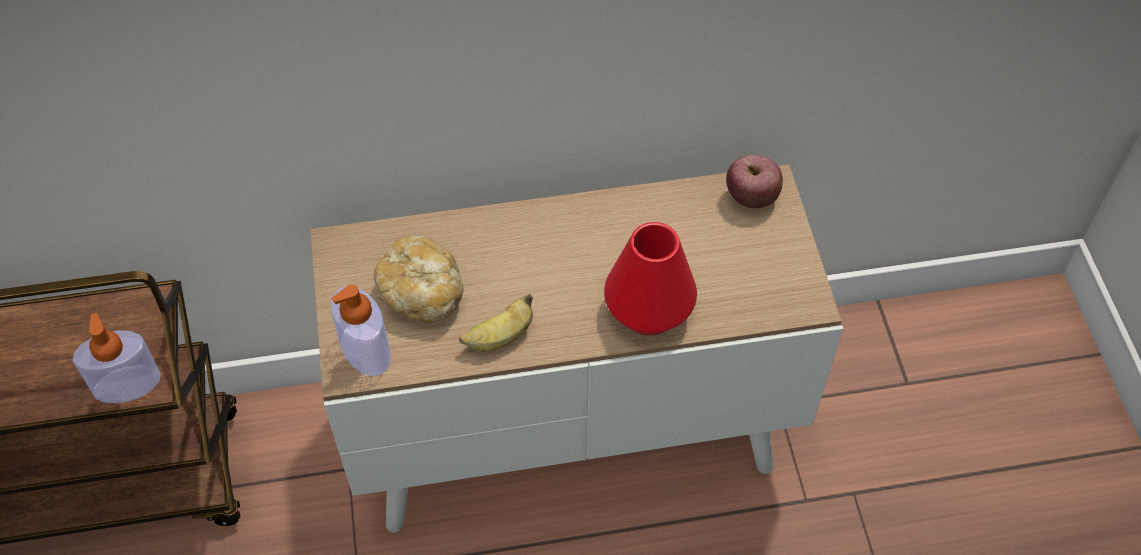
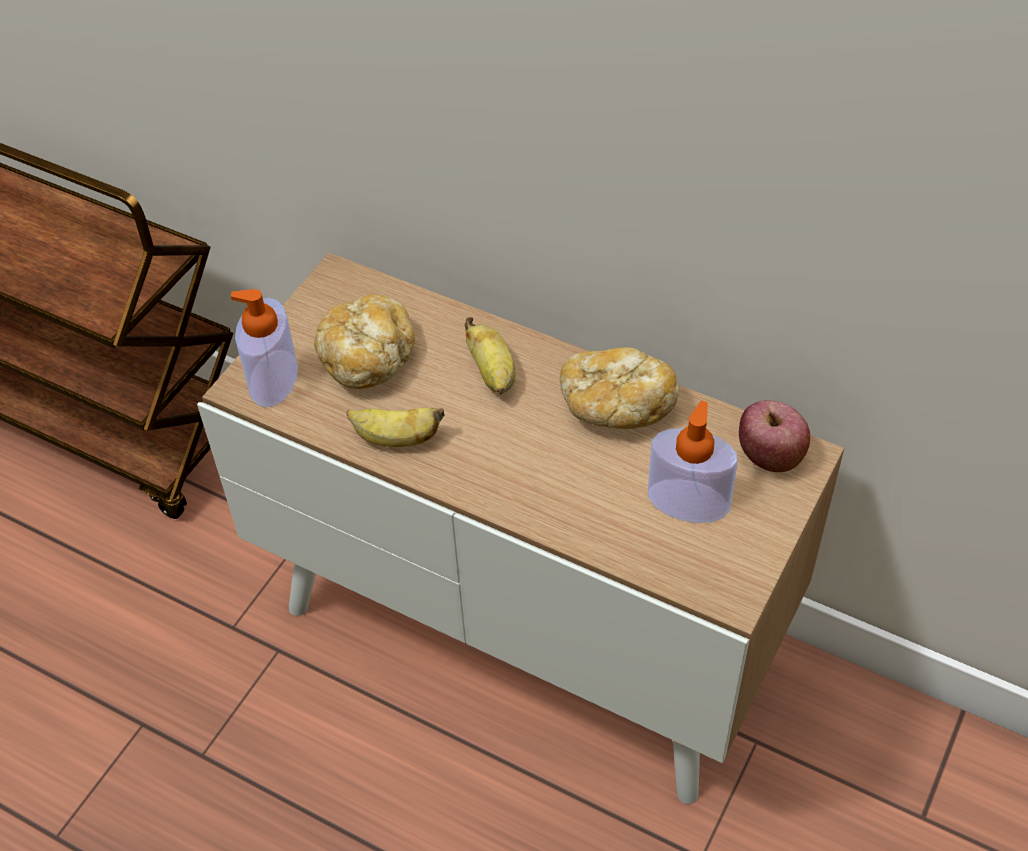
camera: 40 degrees right, 5 degrees down
(127, 384) = (92, 304): soap dispenser -> soap dispenser (688, 501)
(522, 249) = (493, 373): none -> banana
(625, 222) = (615, 406): none -> bread
(649, 311) = (557, 501): red vase -> none

